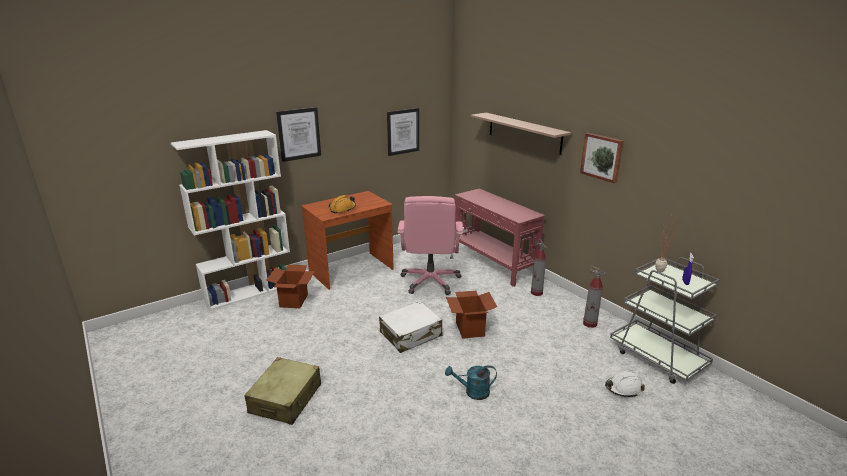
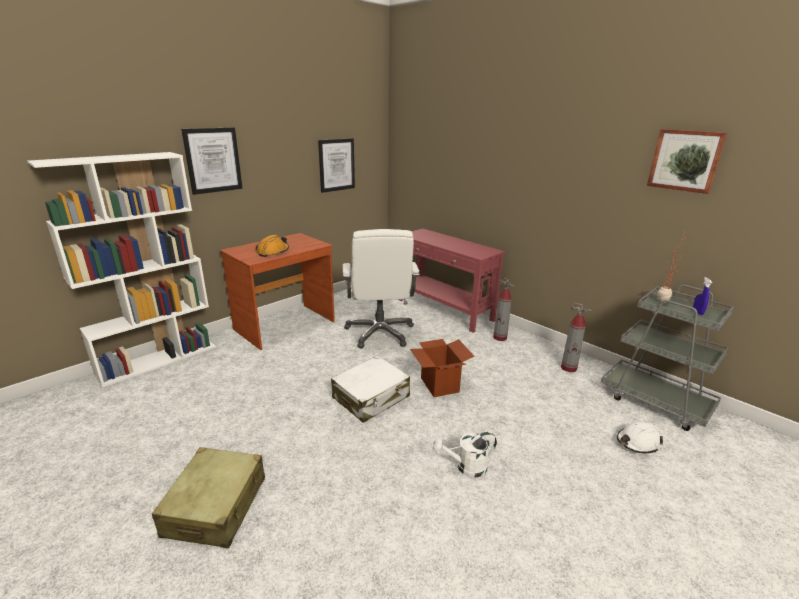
camera: 10 degrees left, 0 degrees up
(294, 301) = (217, 367): cardboard box -> none
(430, 281) = (380, 333): pink office chair -> white office chair
(472, 392) = (466, 467): turquoise watering can -> white watering can
(524, 132) = (477, 160): shelf -> none
(602, 157) = (577, 178): picture -> picture (685, 160)

